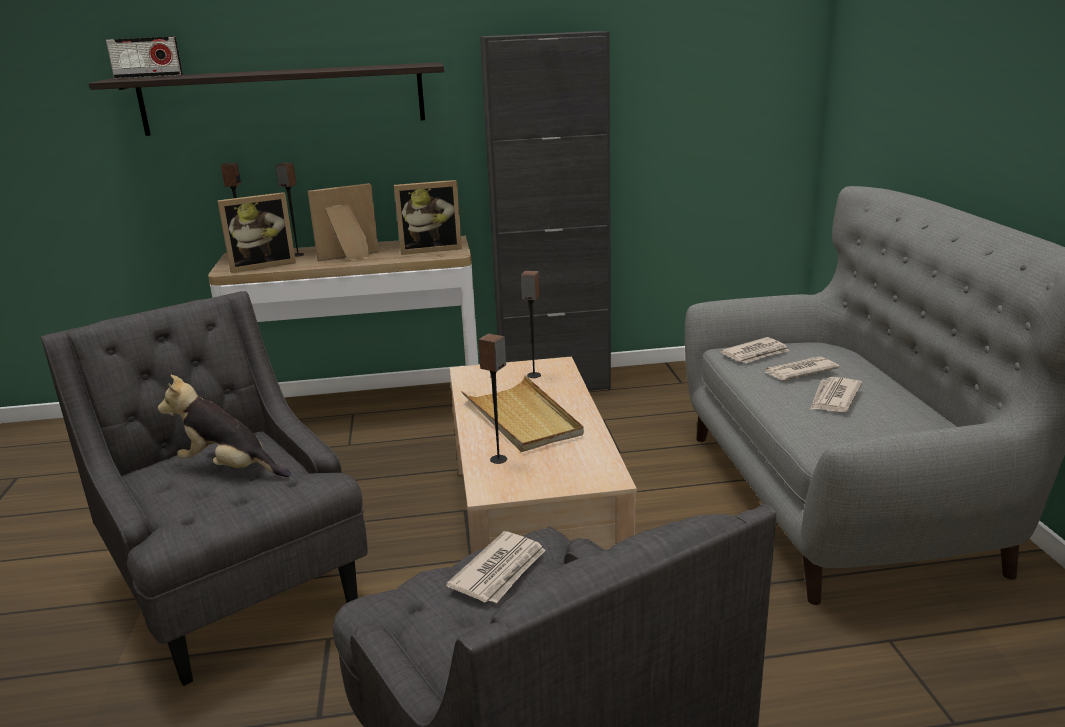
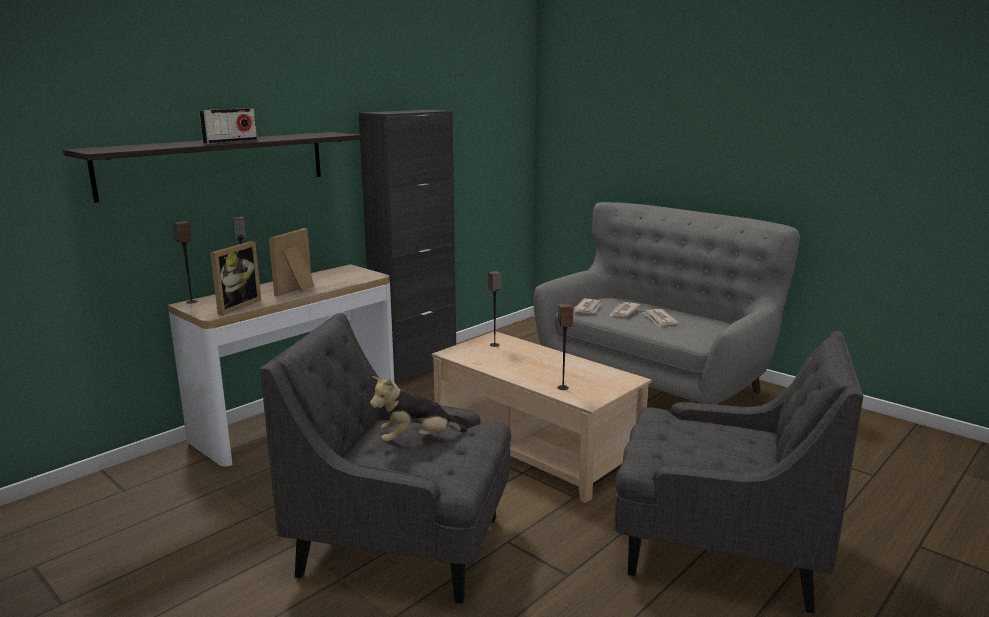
camera: 40 degrees left, 5 degrees down
(149, 76) = (113, 147): radio -> radio (230, 141)
(430, 249) = (348, 275): picture frame -> none
(500, 571) = (669, 427): newspaper -> none
(522, 418) = (533, 366): beige tray -> none

